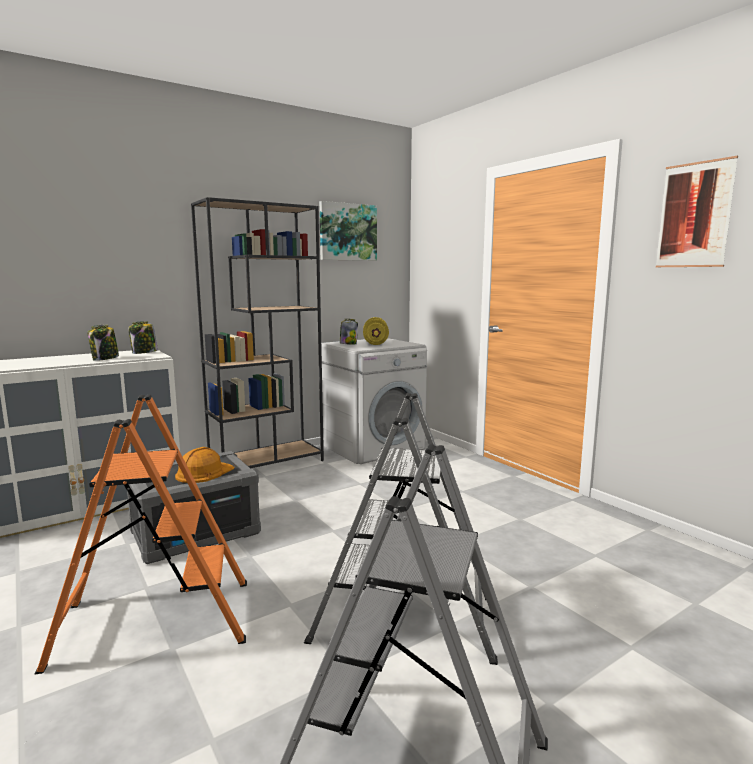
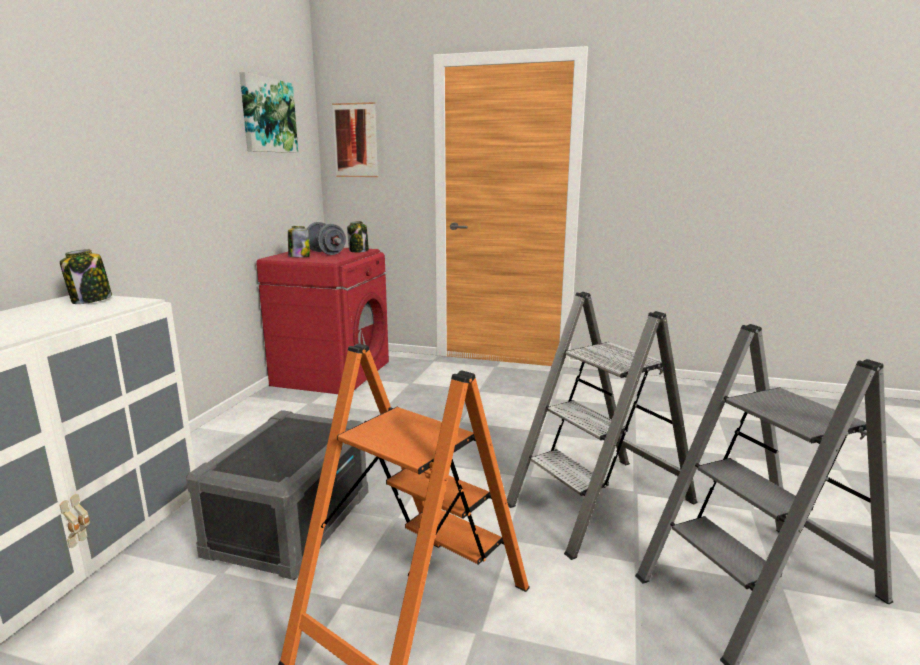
camera: 40 degrees left, 5 degrees up
(105, 359) = (60, 318): jar -> jar (359, 251)
(204, 472) = (303, 441): orange hard hat -> none
(267, 463) = (240, 423): bookcase -> none
(375, 343) = (326, 253): yellow dumbbell -> grey dumbbell
(375, 447) = (334, 373): white washing machine -> red washing machine
(694, 215) = (655, 121): picture -> picture (355, 140)

